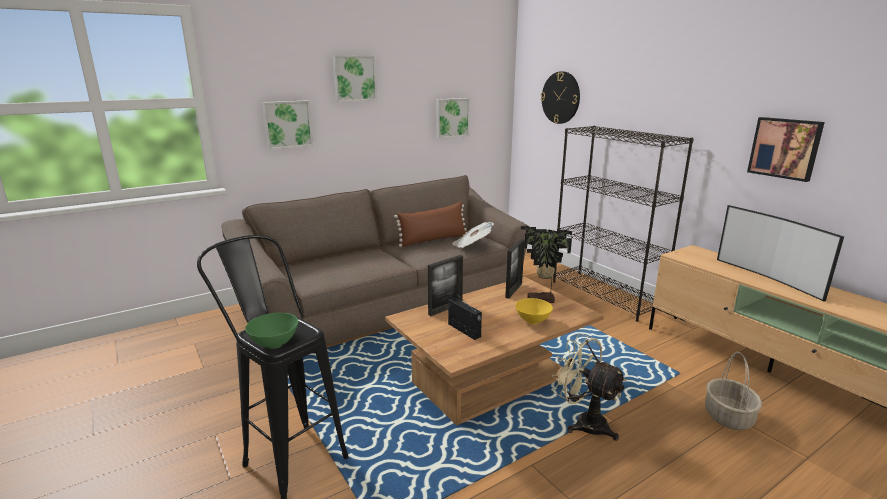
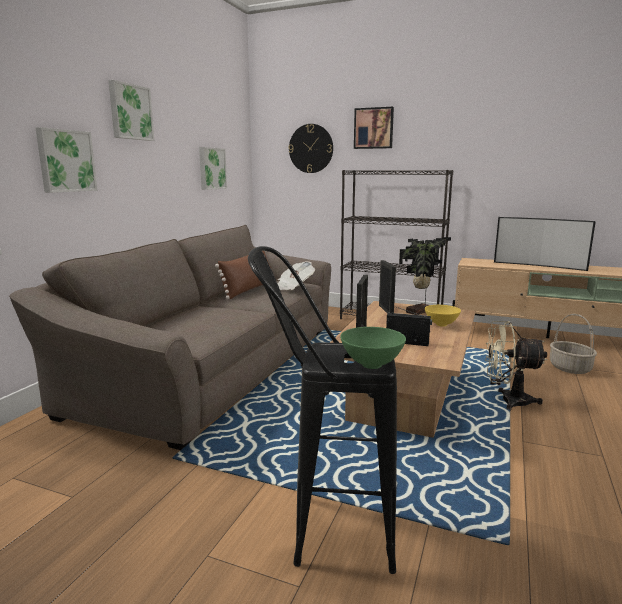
camera: 35 degrees left, 5 degrees down
(785, 148) = (526, 170): picture -> picture (373, 128)

